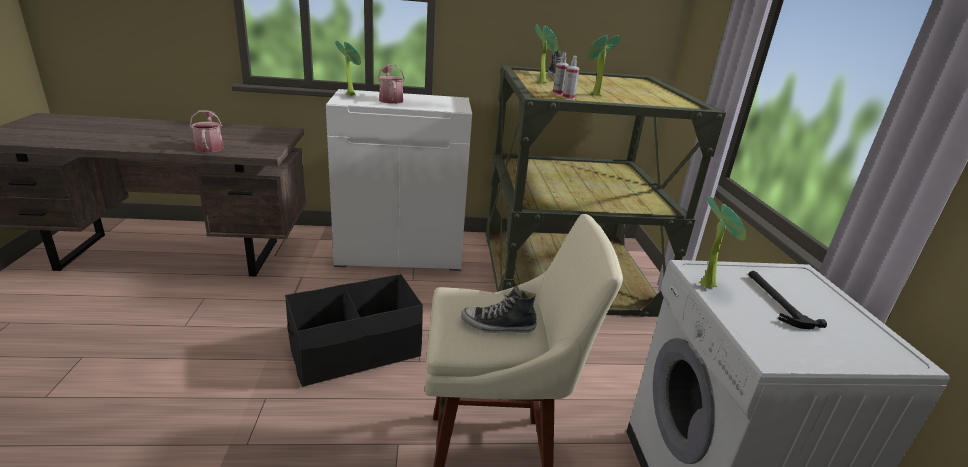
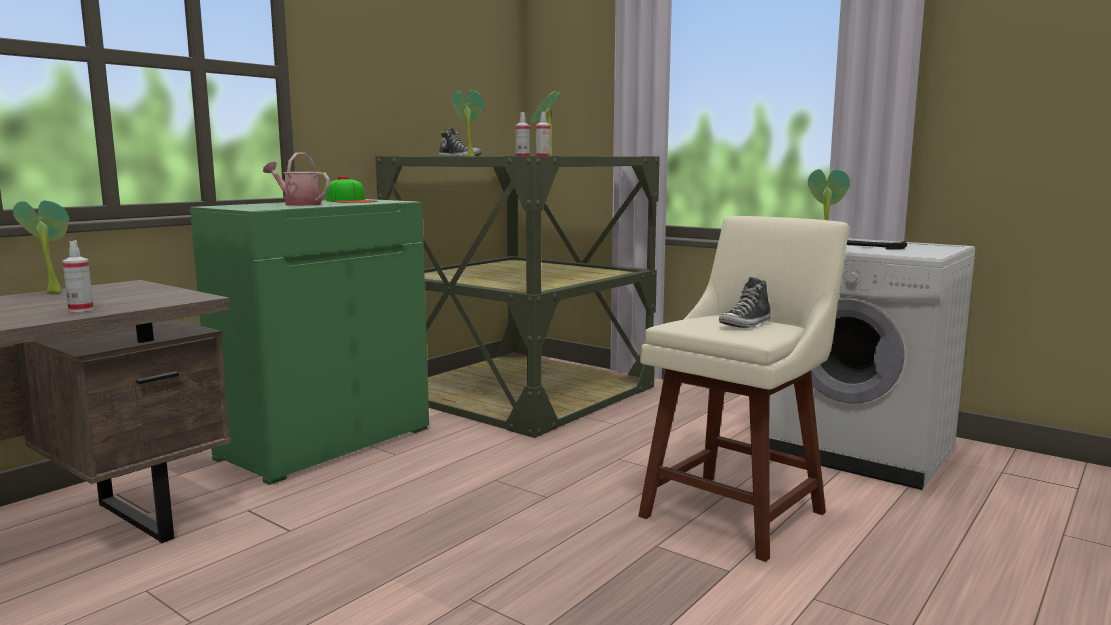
camera: 45 degrees left, 15 degrees down
(210, 147) = (81, 310): watering can -> spray bottle
(350, 94) = (234, 206): potted plant -> potted plant (52, 292)
(356, 352) = (475, 523): black storage box -> none
(401, 253) = (326, 442): white cabinet -> green cabinet
(438, 101) = (351, 201): none -> cap

